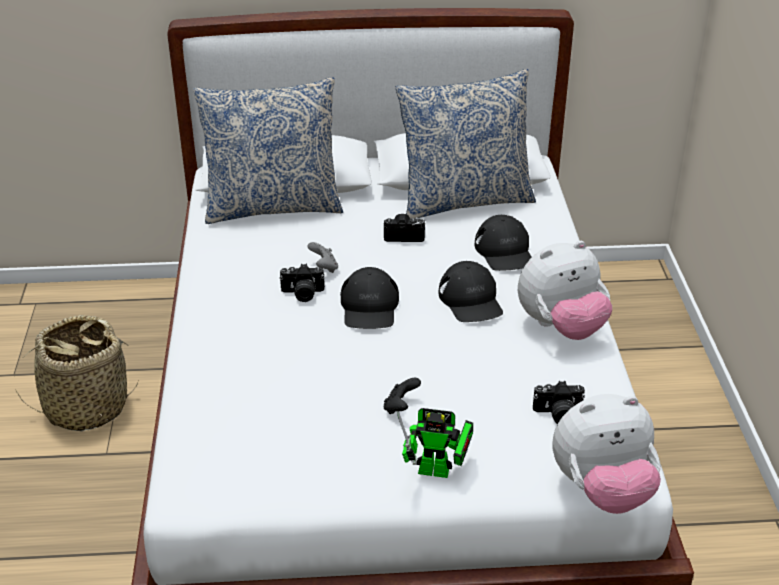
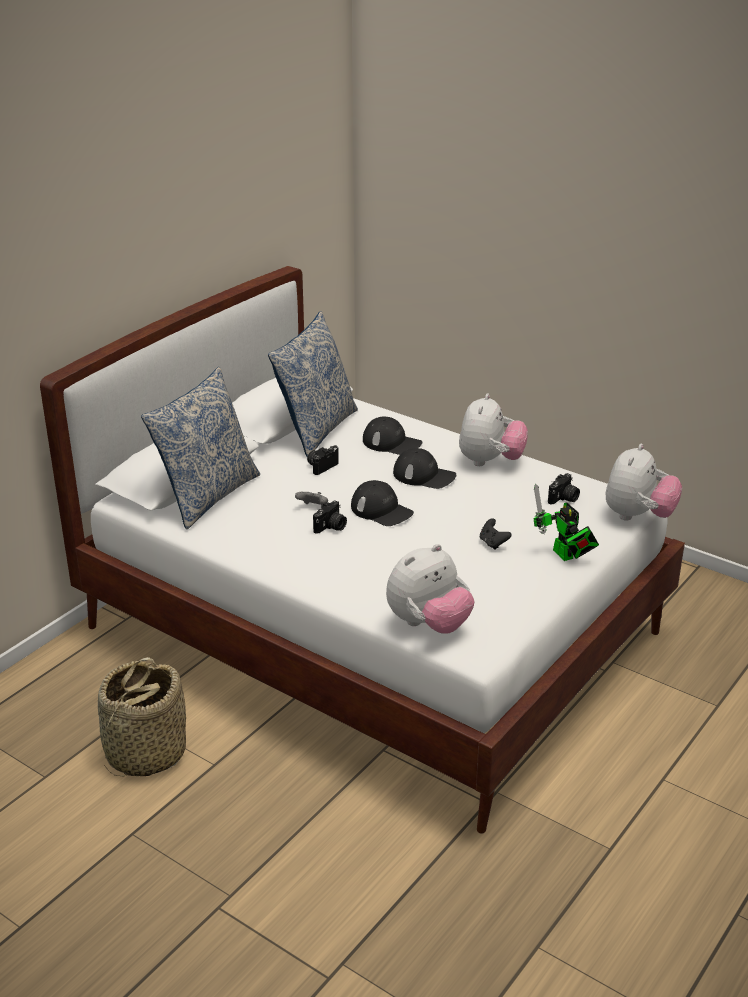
camera: 50 degrees left, 5 degrees down
(200, 437) = (428, 624): none -> plush toy
(439, 471) = (565, 556): toy robot -> toy robot turned 105 degrees clockwise

